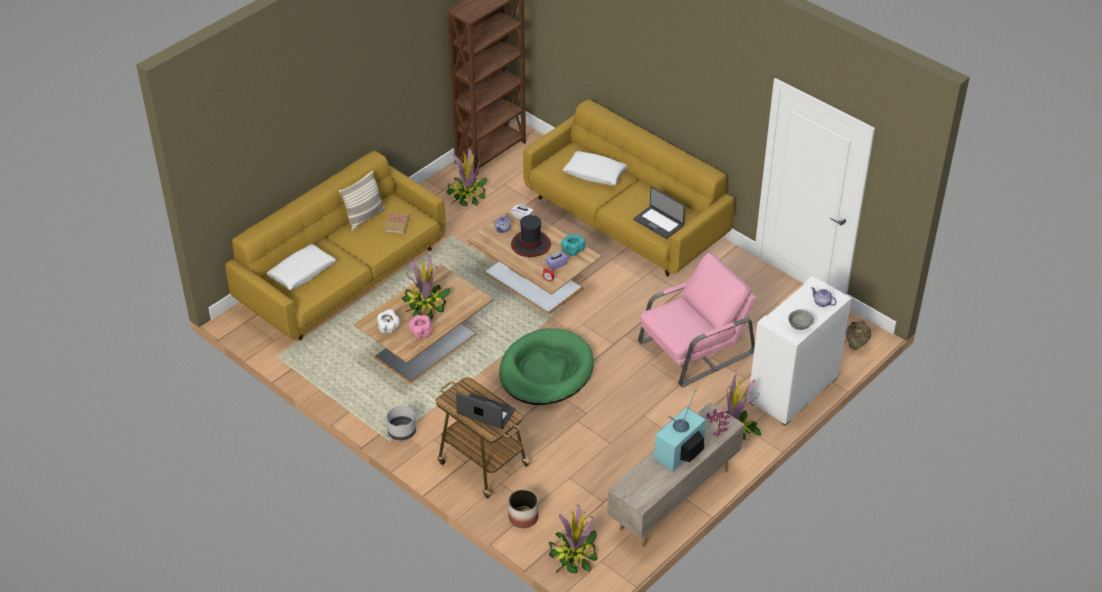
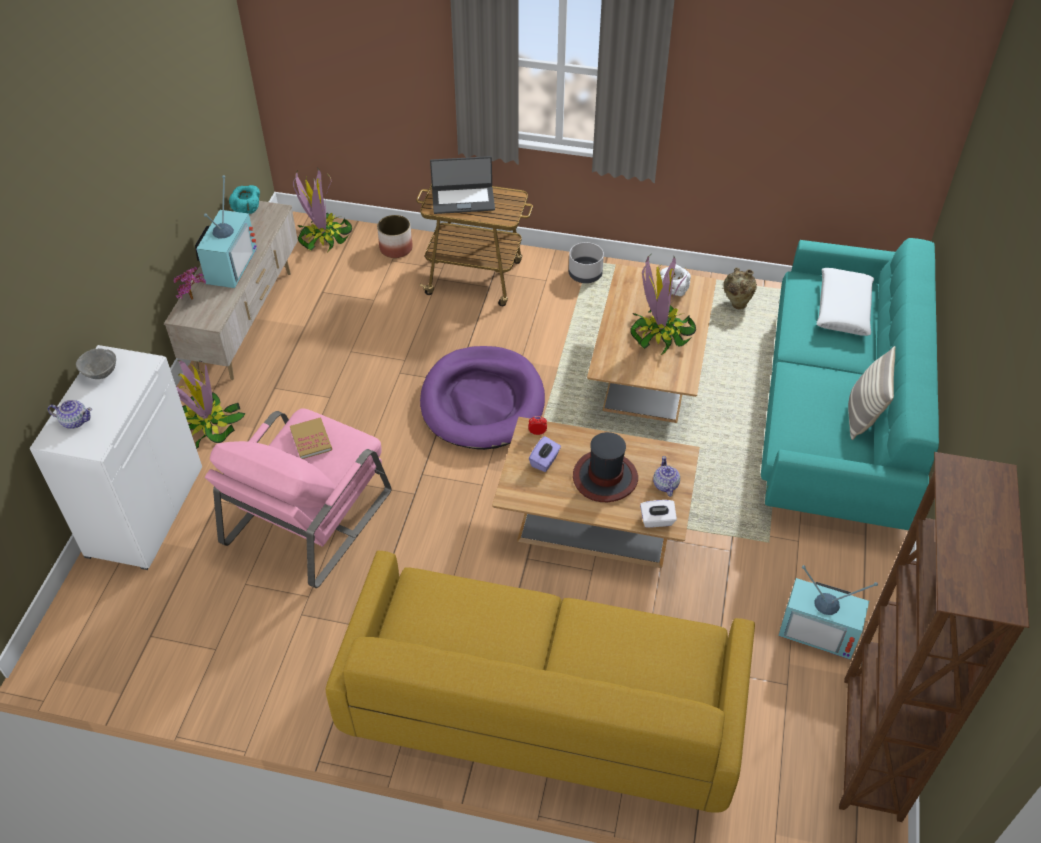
camera: 150 degrees right, 5 degrees up
(343, 277) = (835, 414): yellow sofa -> turquoise sofa
(396, 224) = (810, 422): book -> book (311, 439)
(420, 332) = (632, 299): pink bowl -> none
(467, 195) = (819, 629): potted plant -> television
(546, 371) = (482, 402): green dog bed -> purple dog bed
(572, 250) = (539, 495): turquoise bowl -> turquoise bowl (248, 209)
(595, 174) = (612, 662): white pillow -> none
(658, 222) = (440, 603): laptop -> none
(855, 347) = (66, 623): beige vase -> beige vase (736, 304)

